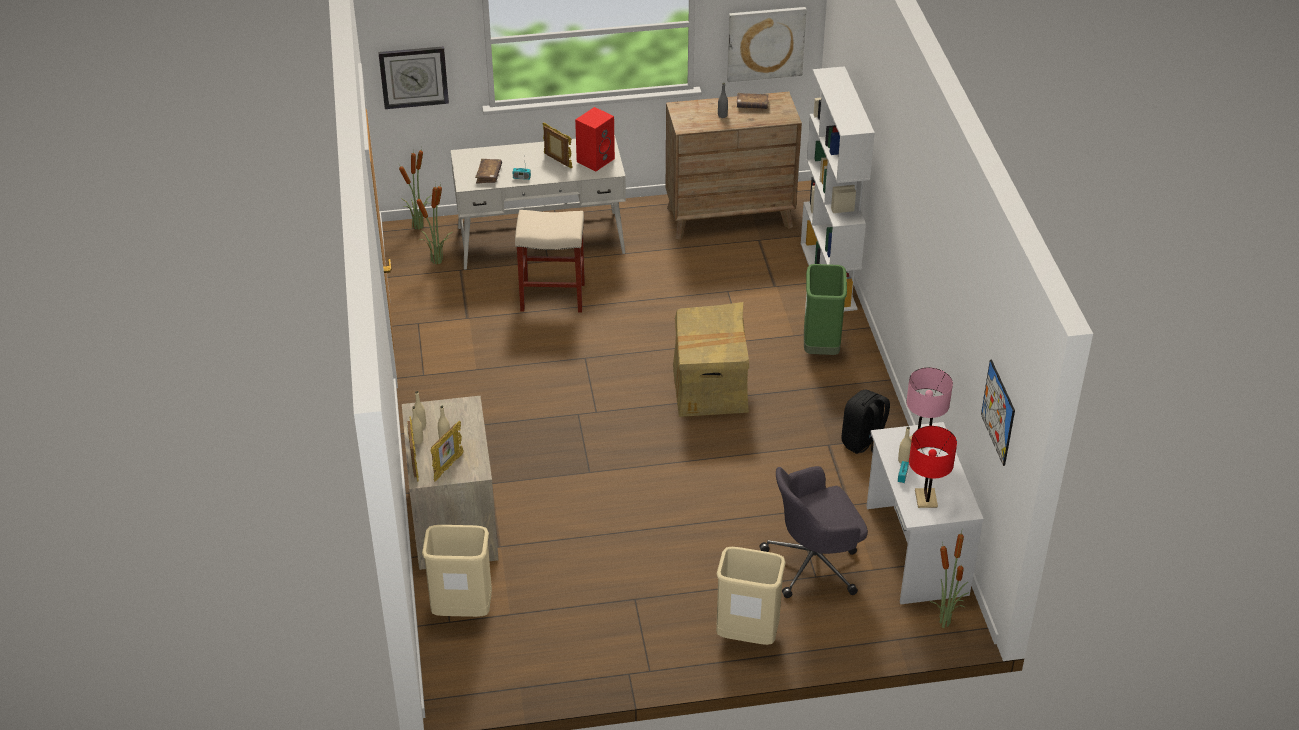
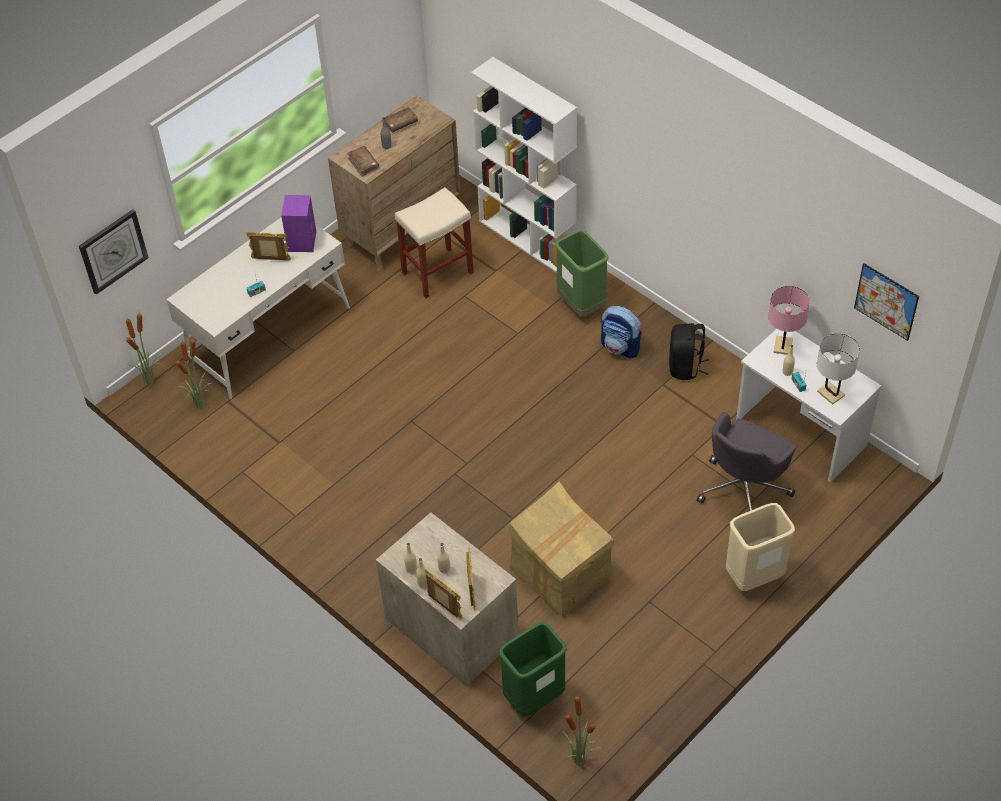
camera: 35 degrees left, 10 degrees up
(462, 610) = (534, 697): beige trash can -> green trash can
(489, 175) = (226, 305): brown book -> brown book (363, 164)
(551, 297) = (330, 382): beige stool -> beige stool (437, 273)
(595, 159) = (301, 241): red speaker -> purple speaker
(710, 389) = (533, 390): cardboard box -> cardboard box (560, 572)
(765, 43) = (383, 62): picture -> none
(822, 397) = (621, 347): none -> backpack
(926, 499) = (831, 393): red table lamp -> white table lamp
(945, 621) = (870, 476): potted plant -> potted plant (580, 760)

